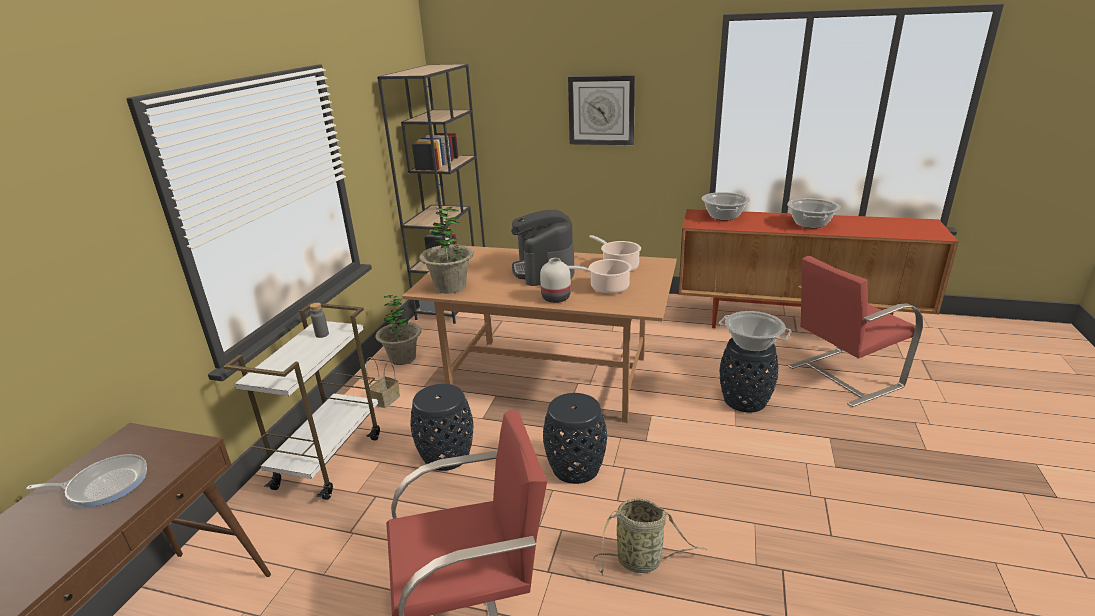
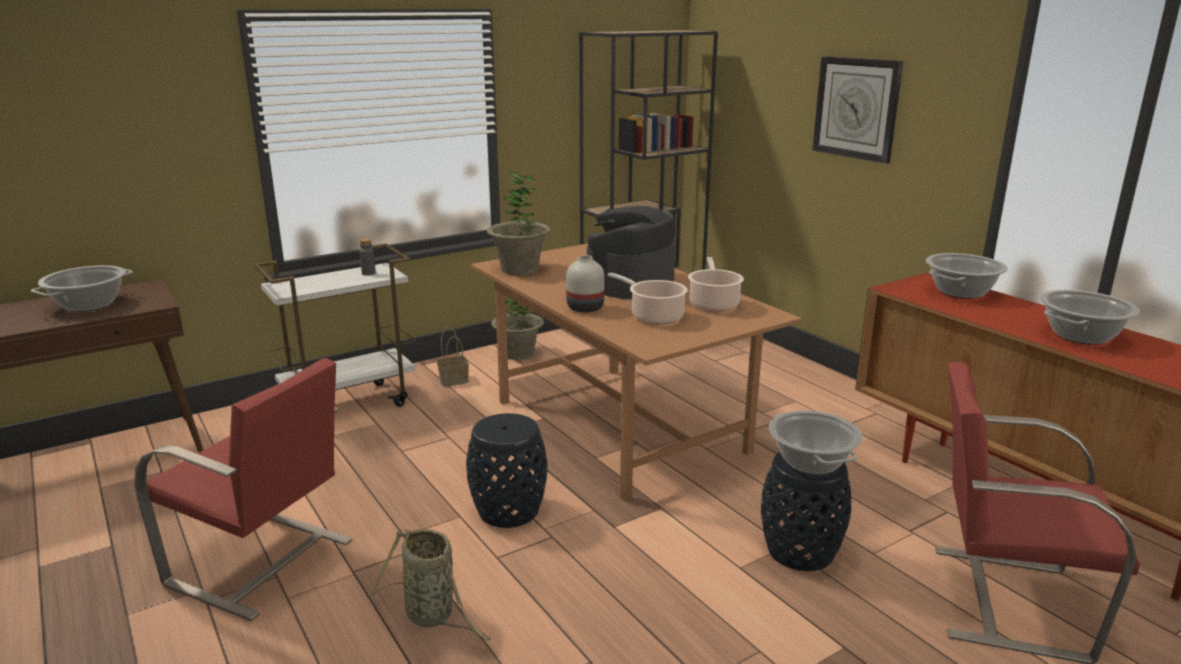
camera: 40 degrees right, 5 degrees down
(105, 485) = (89, 305): frying pan -> cooking pot
(446, 456) = (426, 444): black stool -> none

